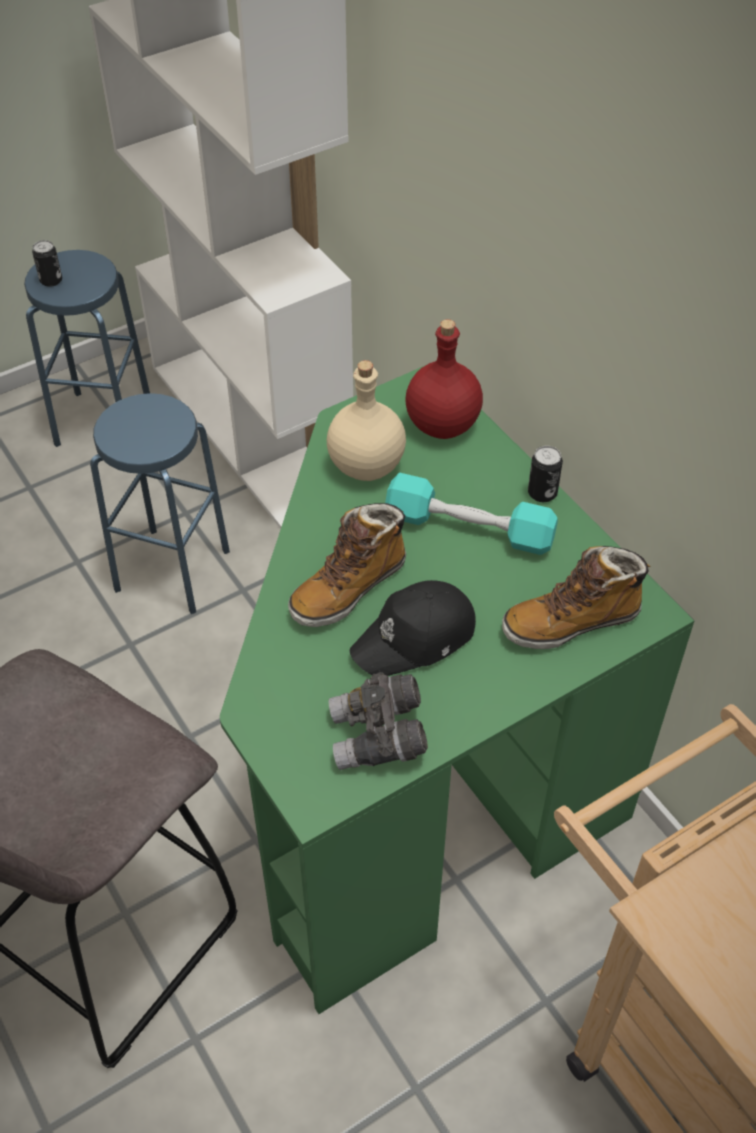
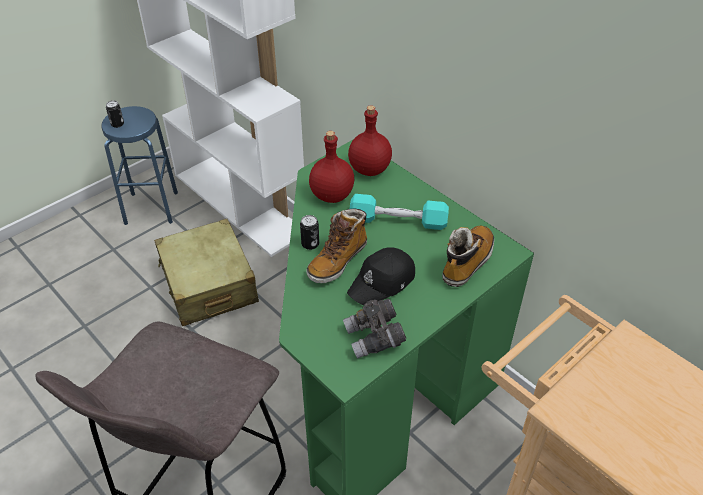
camera: 10 degrees left, 5 degrees down
(172, 570) = (208, 284): blue stool -> beige suitcase
(365, 466) = (331, 196): beige bottle -> red bottle
(542, 493) = (434, 198): can -> can (310, 244)
(571, 622) = (467, 262): boot -> boot turned 150 degrees clockwise

